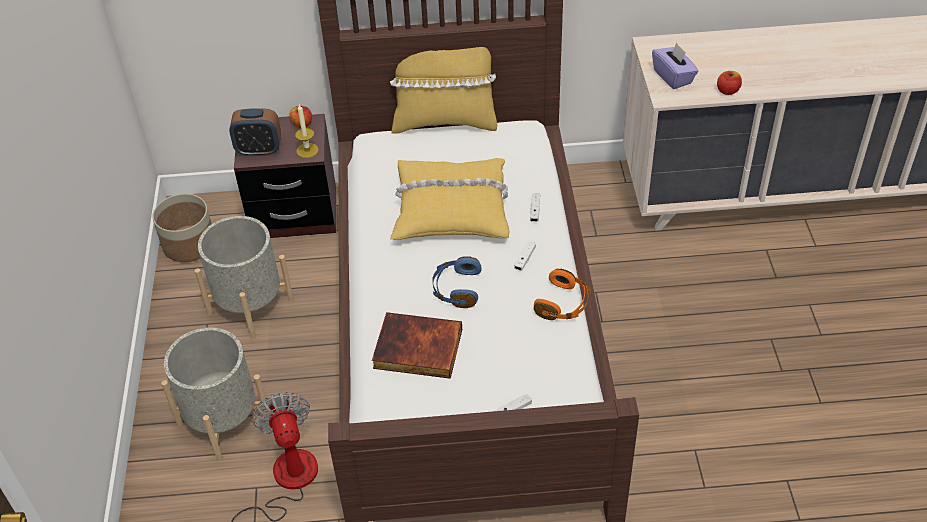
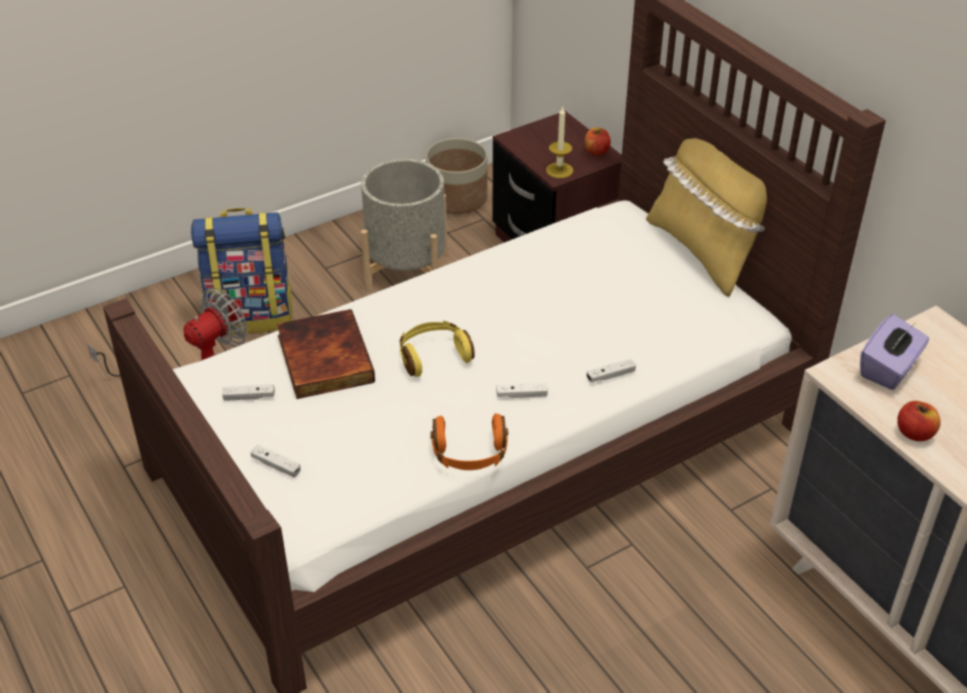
camera: 60 degrees right, 5 degrees down
(223, 420) = (251, 316): grey planter -> backpack
(259, 150) = (532, 140): alarm clock -> none
(430, 405) = (249, 397): none -> white game controller
(451, 208) = (558, 306): yellow pillow -> none
(456, 289) = (433, 356): blue headphones -> yellow headphones

